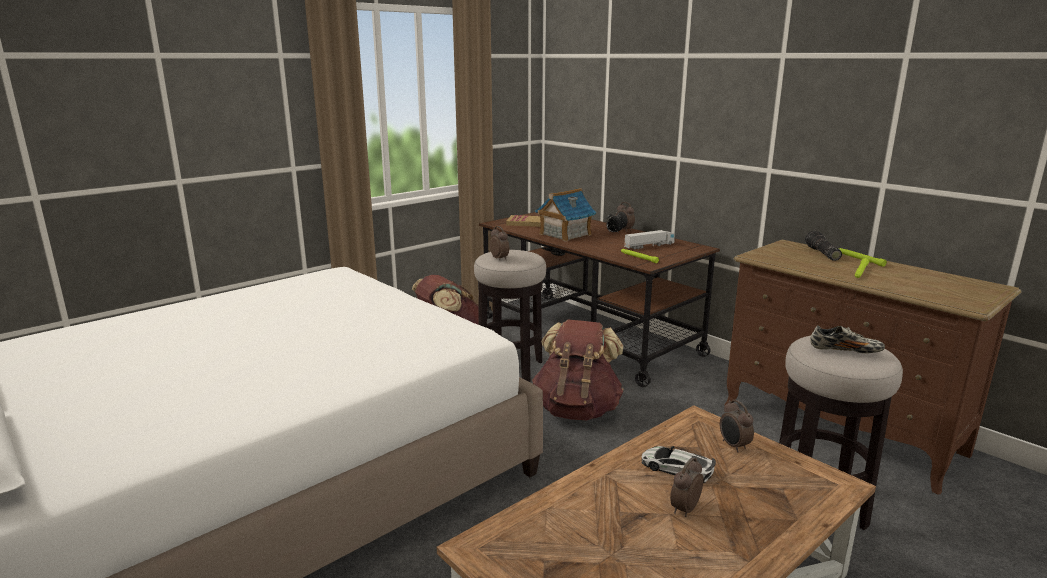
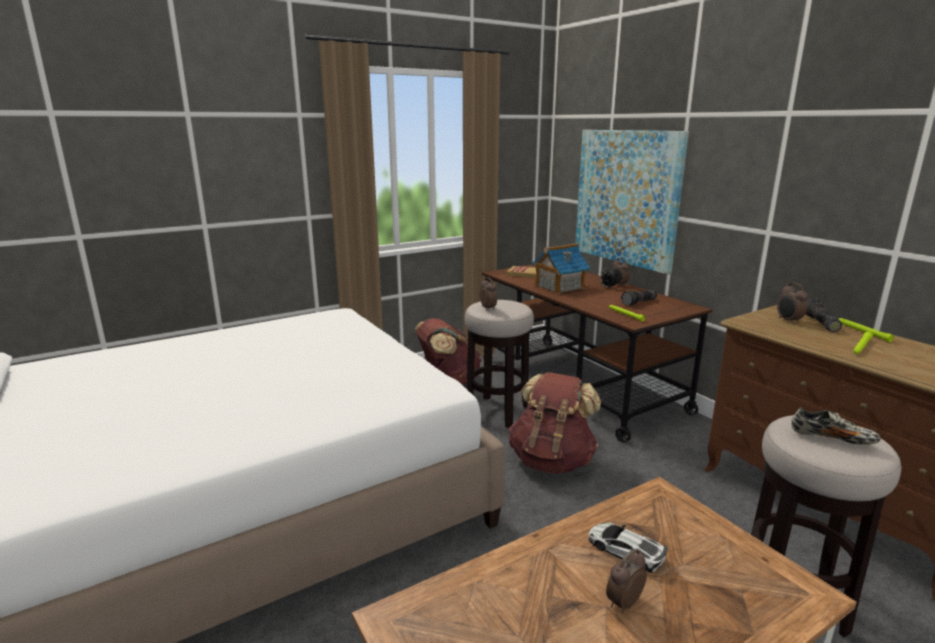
camera: 10 degrees right, 0 degrees up
(627, 140) = (626, 198): none -> picture
(649, 246) = (639, 303): toy truck -> flashlight
(733, 446) = (694, 530): alarm clock -> alarm clock (788, 321)

